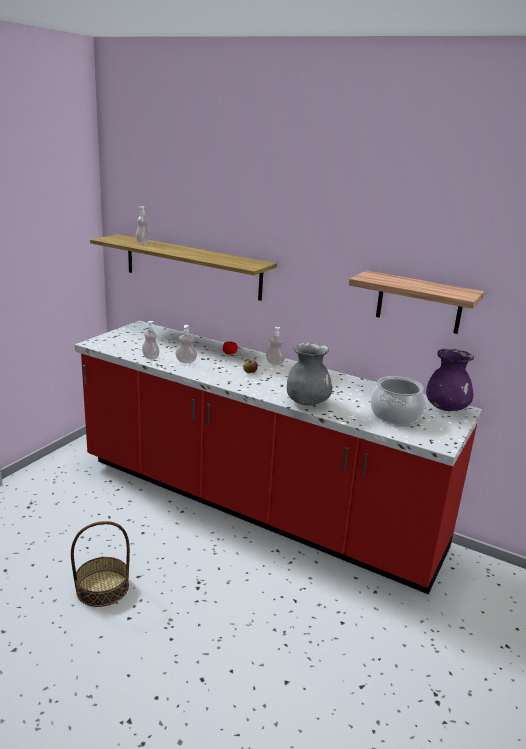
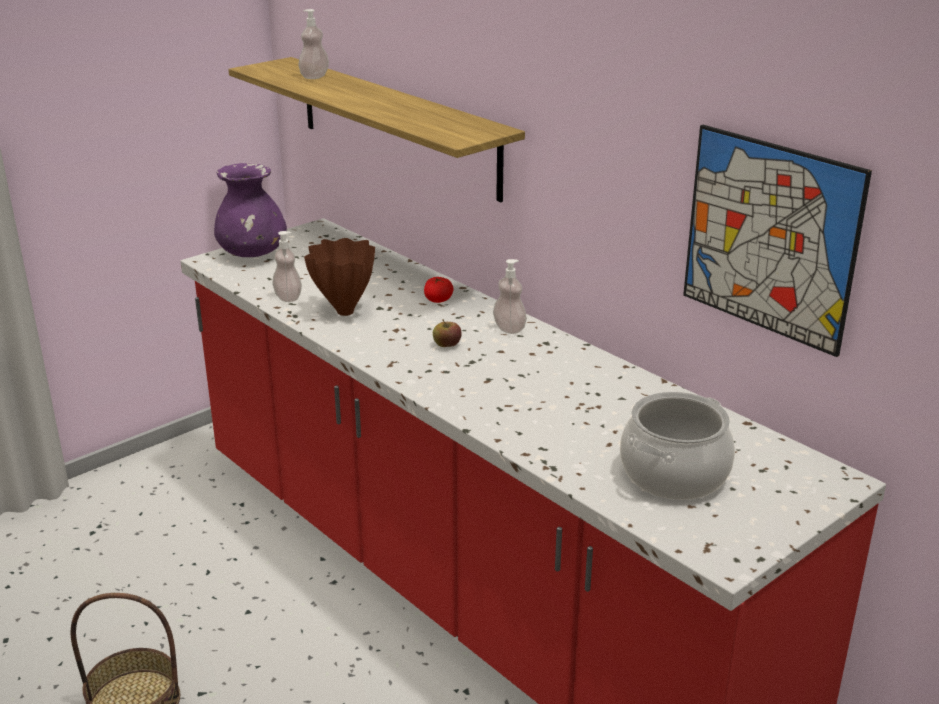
camera: 20 degrees right, 5 degrees up
(186, 361) = (344, 311): soap dispenser -> brown vase
(307, 402) = (509, 424): grey vase -> none
(419, 302) = (770, 238): shelf -> picture
(446, 408) = (800, 471): purple vase -> purple vase (253, 254)

